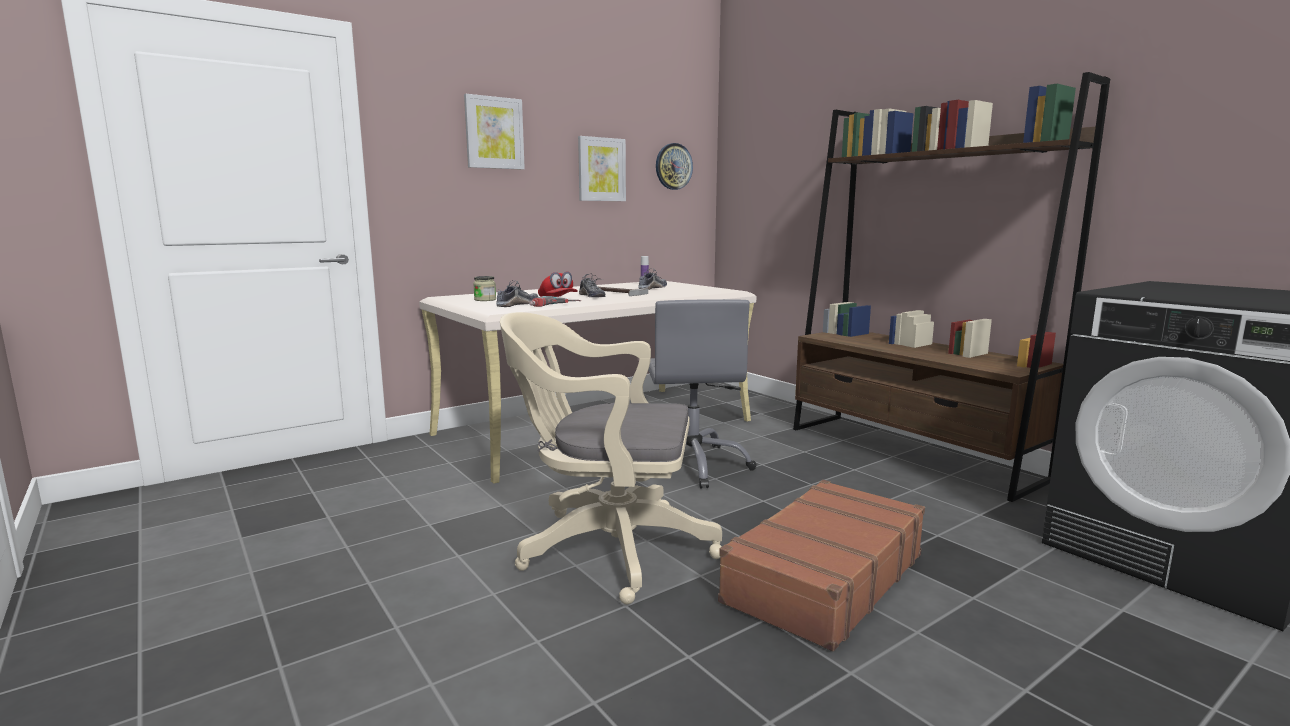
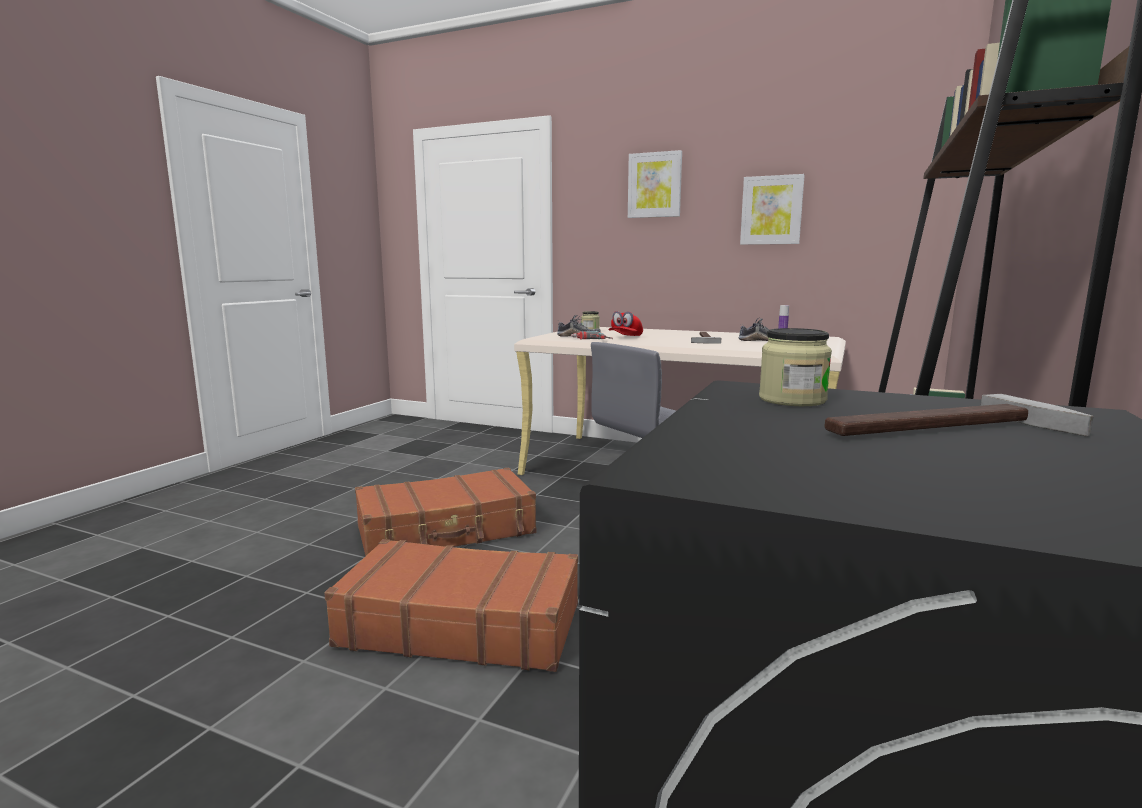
camera: 60 degrees right, 0 degrees up
(592, 296) = (665, 339): shoe -> none
(606, 548) = (447, 531): beige office chair -> brown suitcase
(673, 166) = (882, 199): wall clock -> none
(1145, 292) = (792, 400): none -> jar
(1213, 291) = (948, 431): none -> hammer

